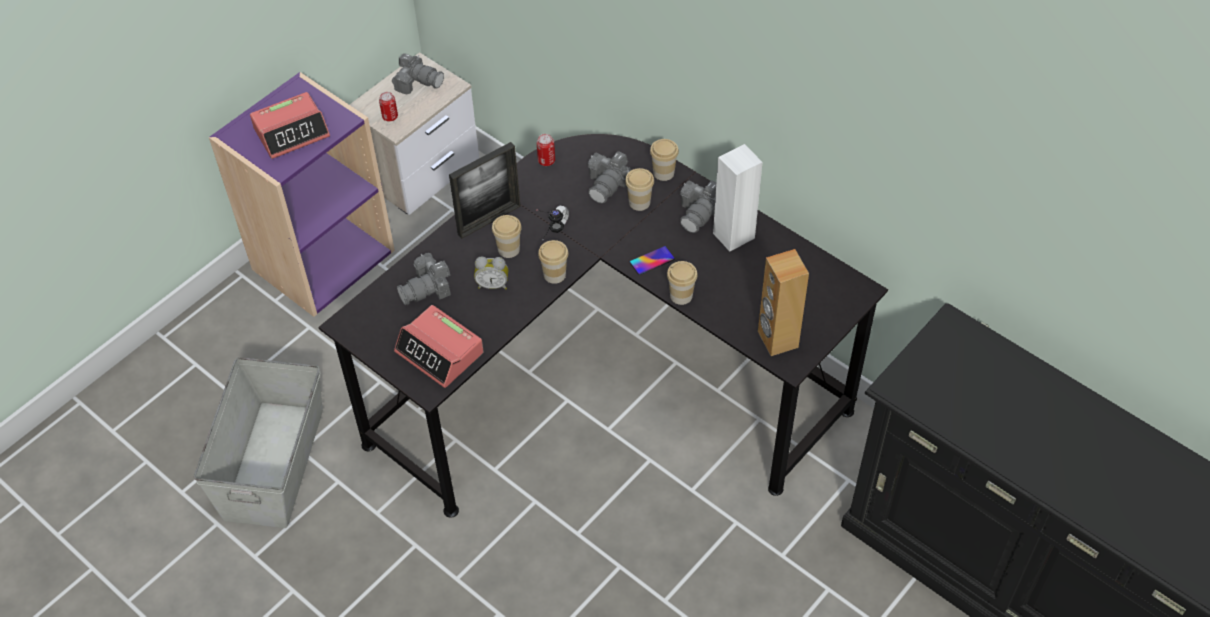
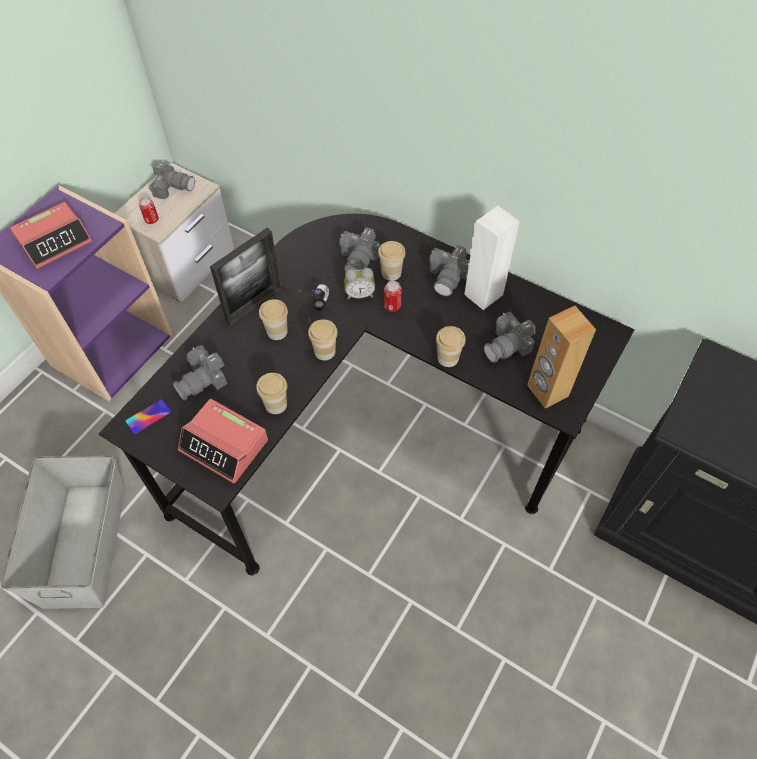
camera: 10 degrees left, 5 degrees up
(493, 284) = (267, 368): alarm clock -> alarm clock (359, 294)
(546, 161) = (299, 243): can -> can (392, 306)
(652, 261) = (413, 327): phone -> phone (148, 417)
(663, 173) = (407, 243): cup -> cup (276, 404)
(747, 291) = (508, 346): none -> camera

